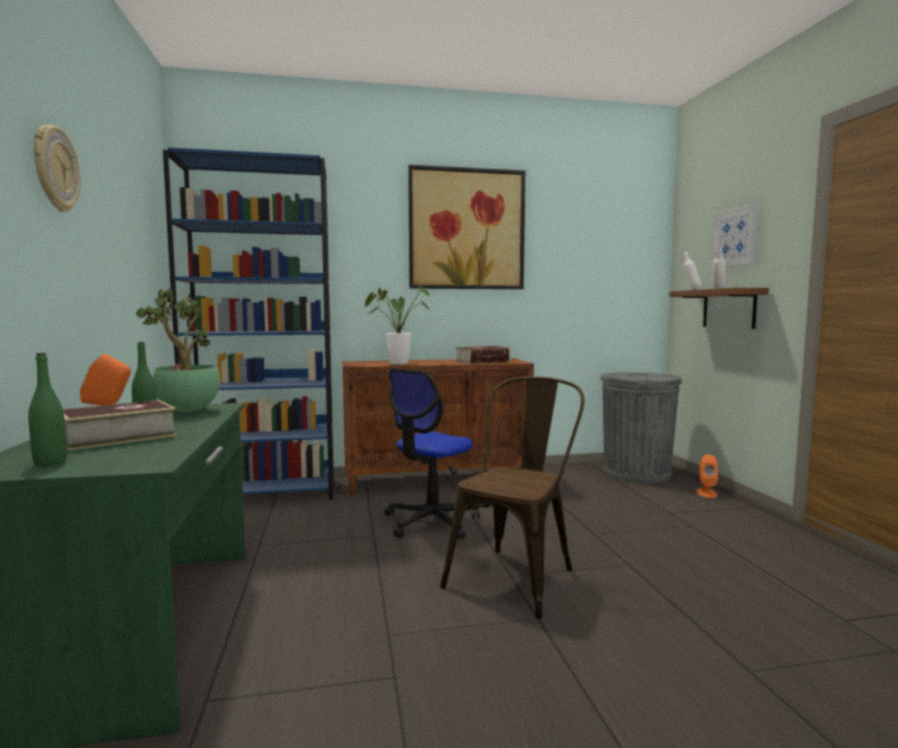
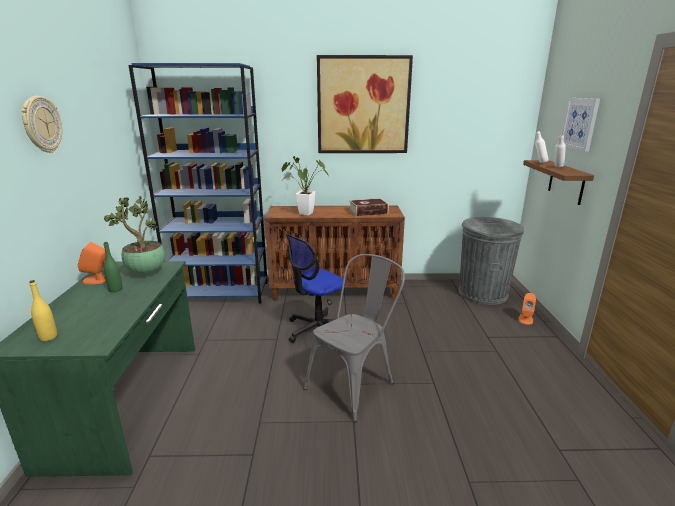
camera: 10 degrees right, 15 degrees up
(50, 462) = (48, 337): green bottle -> yellow bottle
(118, 437) = (94, 307): book -> none
(517, 575) = (355, 383): brown chair -> grey chair

